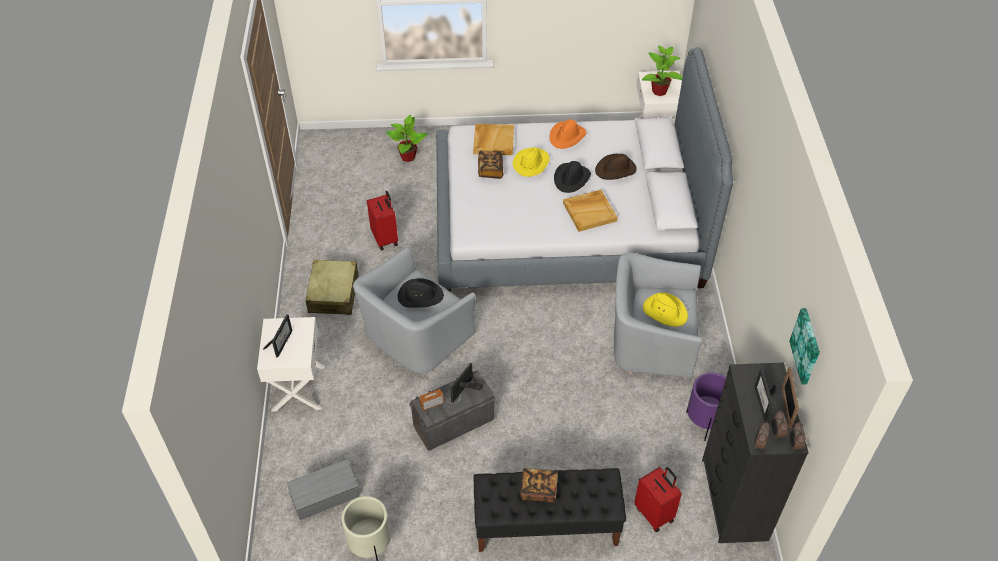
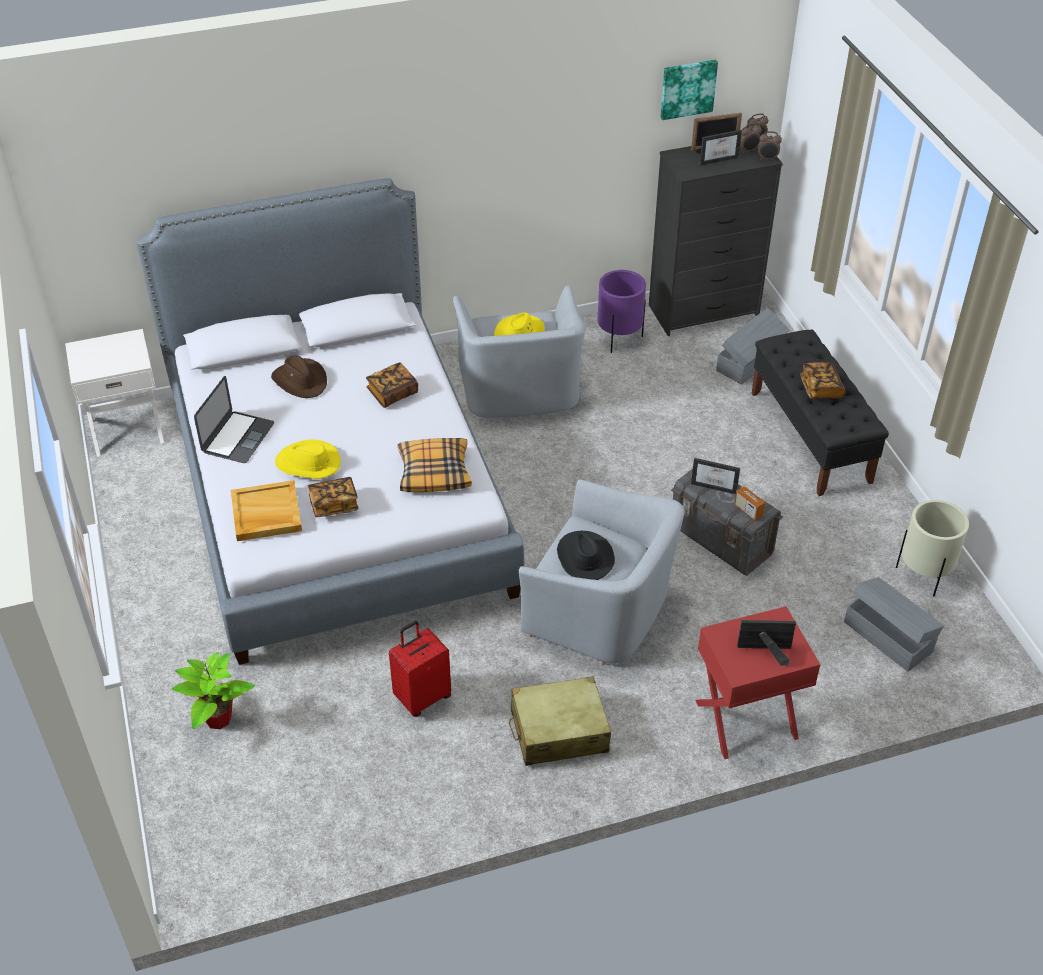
camera: 105 degrees left, 5 degrees down
(297, 388) = (746, 720): white nightstand -> red nightstand
(504, 220) = (434, 472): none -> pillow
(567, 136) = (238, 437): orange hat -> laptop
(571, 179) = (331, 419): black hat -> none
(590, 212) = (392, 393): beige tray -> book
(655, 513) = (750, 361): red suitcase -> grey storage box
(659, 91) = (120, 356): potted plant -> none

